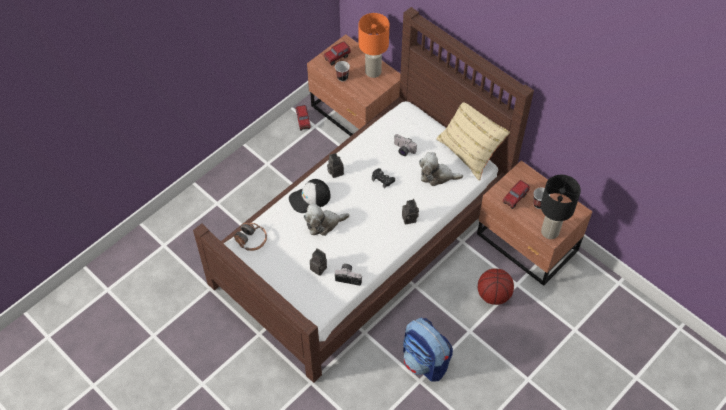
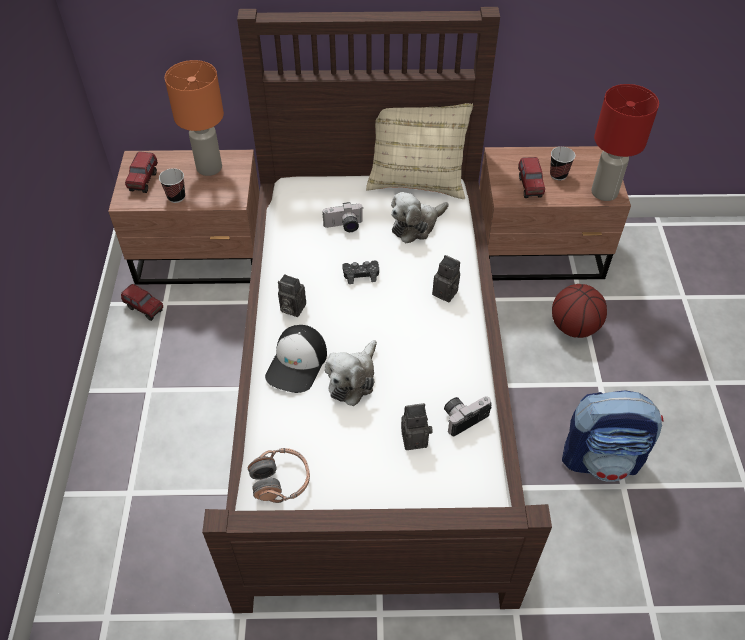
camera: 45 degrees left, 5 degrees down
(550, 232) = (605, 193): black table lamp -> red table lamp

